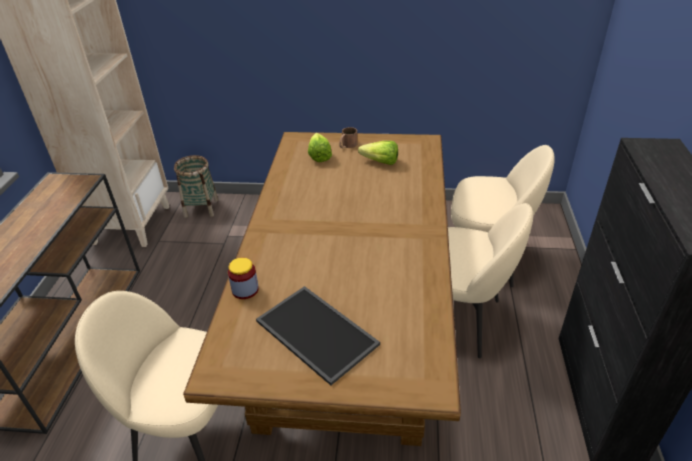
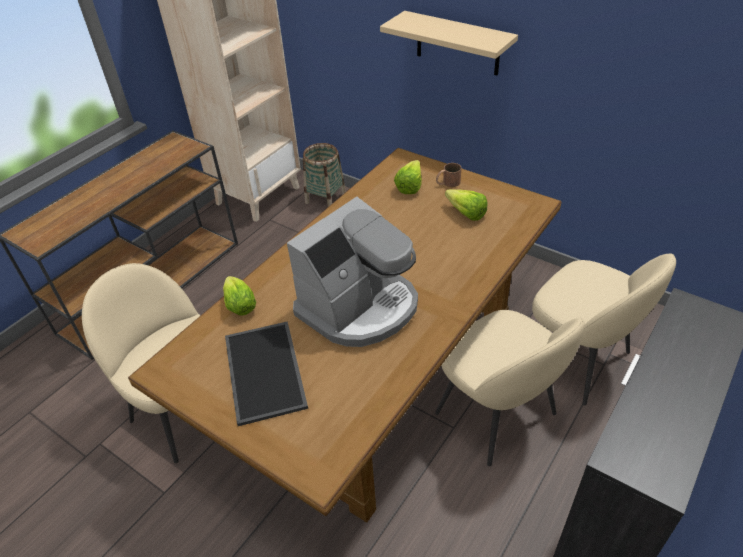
camera: 30 degrees right, 5 degrees up
(245, 290) = (239, 304): jar -> lettuce
(311, 32) = (457, 43): none -> beige shelf
(356, 254) = (360, 307): none -> coffee machine

